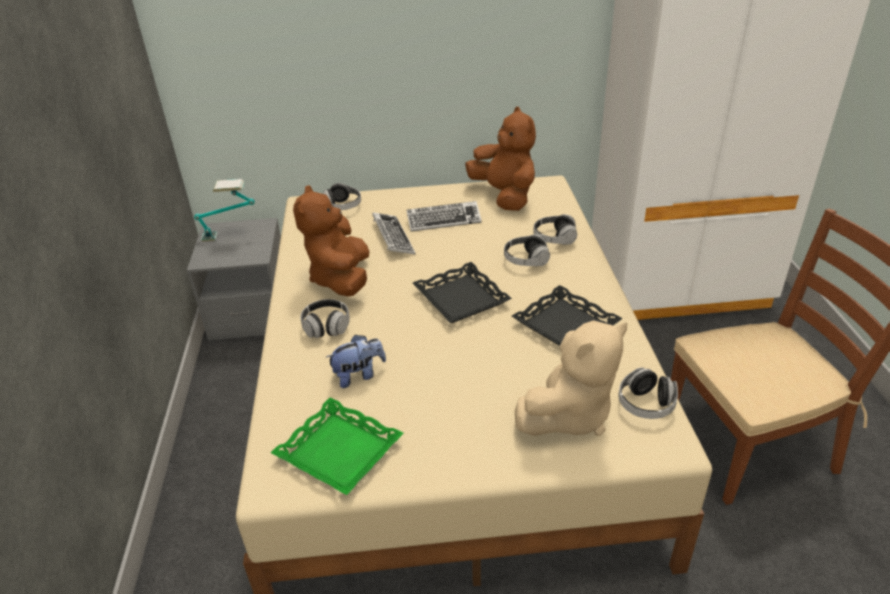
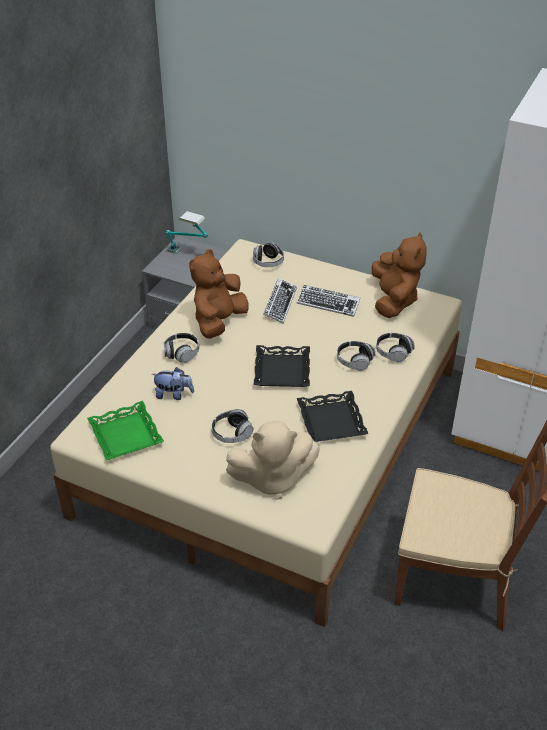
camera: 30 degrees right, 5 degrees up
(645, 405) = (325, 496): headphones -> headphones (232, 434)

